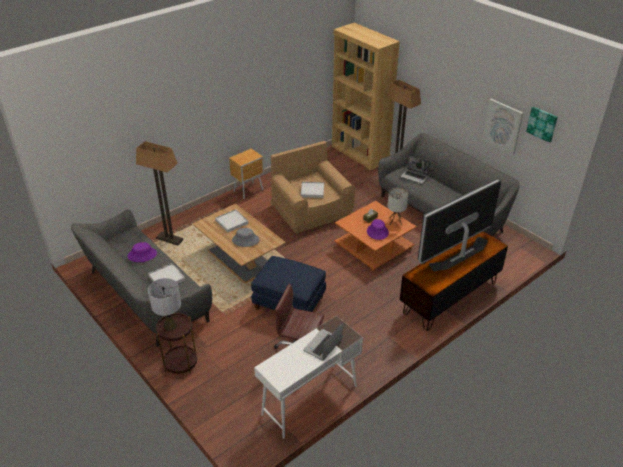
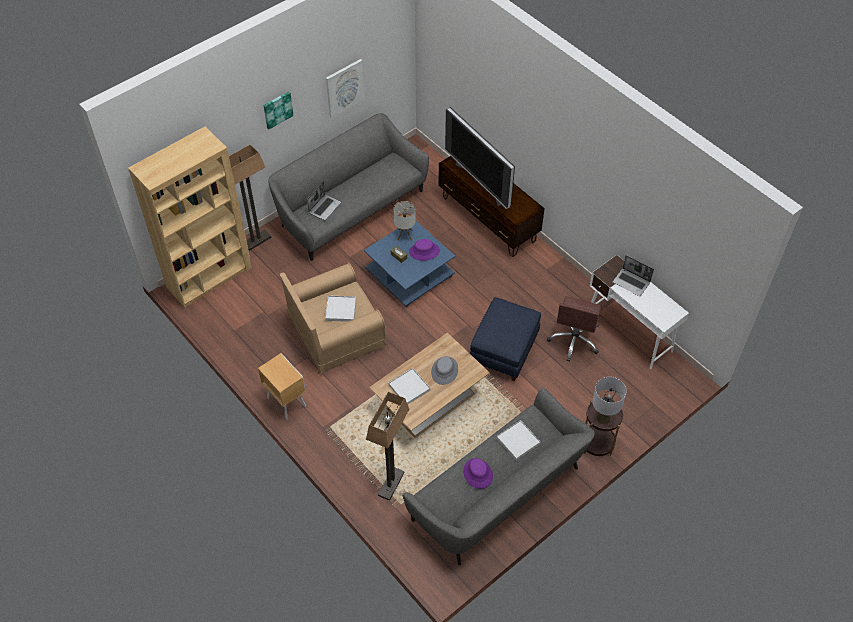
camera: 90 degrees left, 15 degrees up
(374, 247) = (410, 273): orange coffee table -> blue coffee table
(542, 124) = (379, 51): picture -> picture (277, 109)

